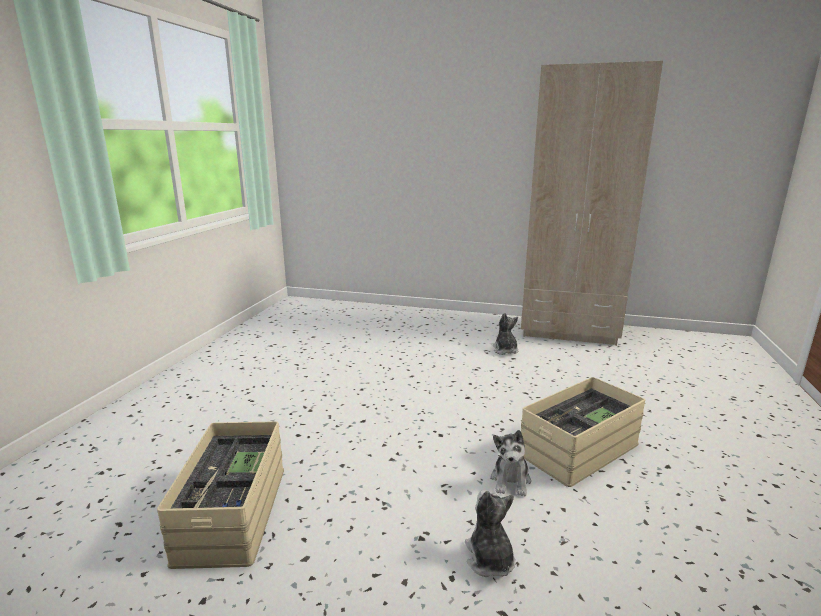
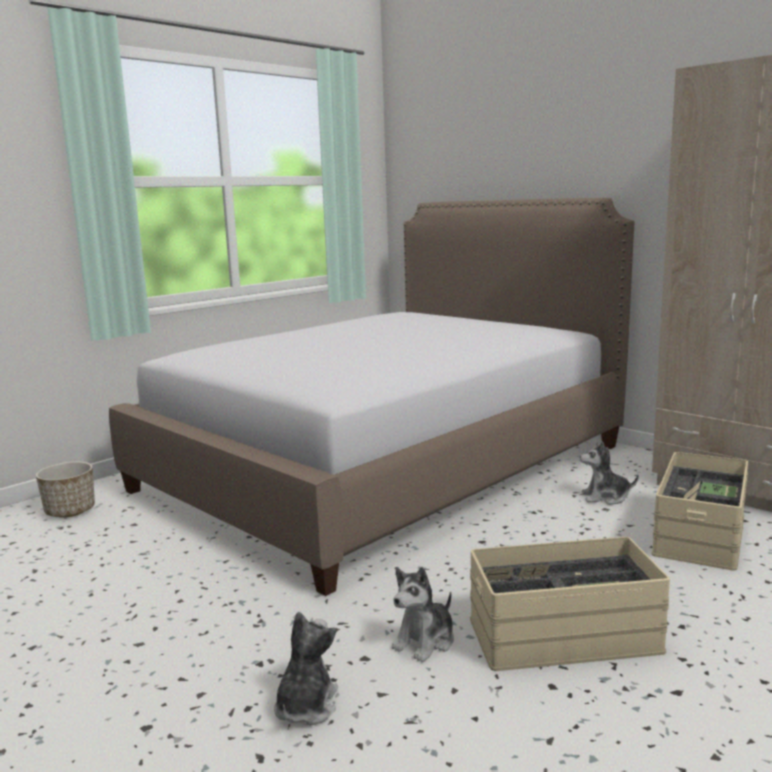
camera: 30 degrees right, 5 degrees down
(94, 454) = (70, 511): none -> planter
(234, 512) = (124, 588): beige storage box -> beige storage box (701, 534)
(345, 355) = (386, 467): none -> bed
(505, 350) = (605, 497): plush toy -> plush toy turned 105 degrees counterclockwise

